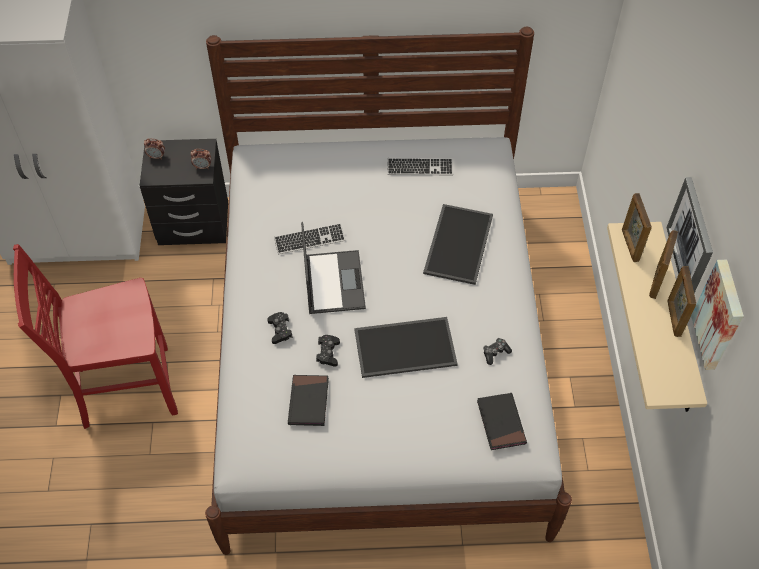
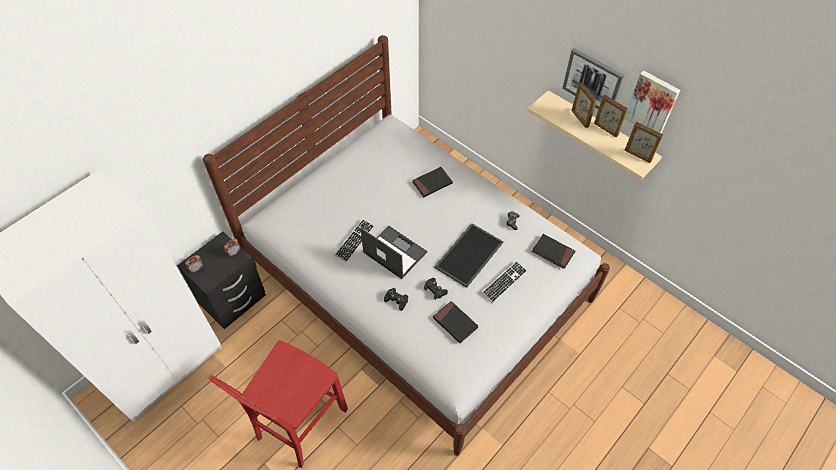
camera: 45 degrees left, 0 degrees up
(420, 168) = (368, 160): keyboard -> keyboard (504, 282)
(457, 243) = (432, 183): tray -> black book
(629, 245) = (549, 111): picture frame -> picture frame (637, 156)

